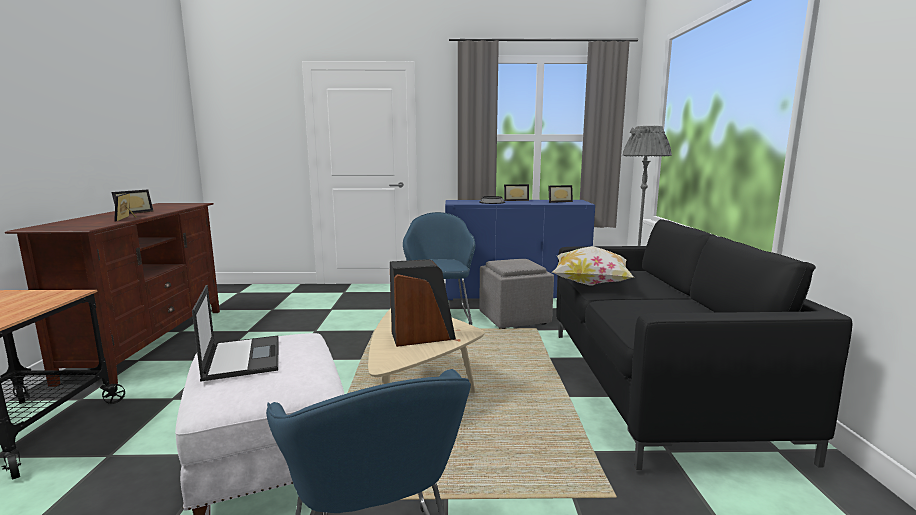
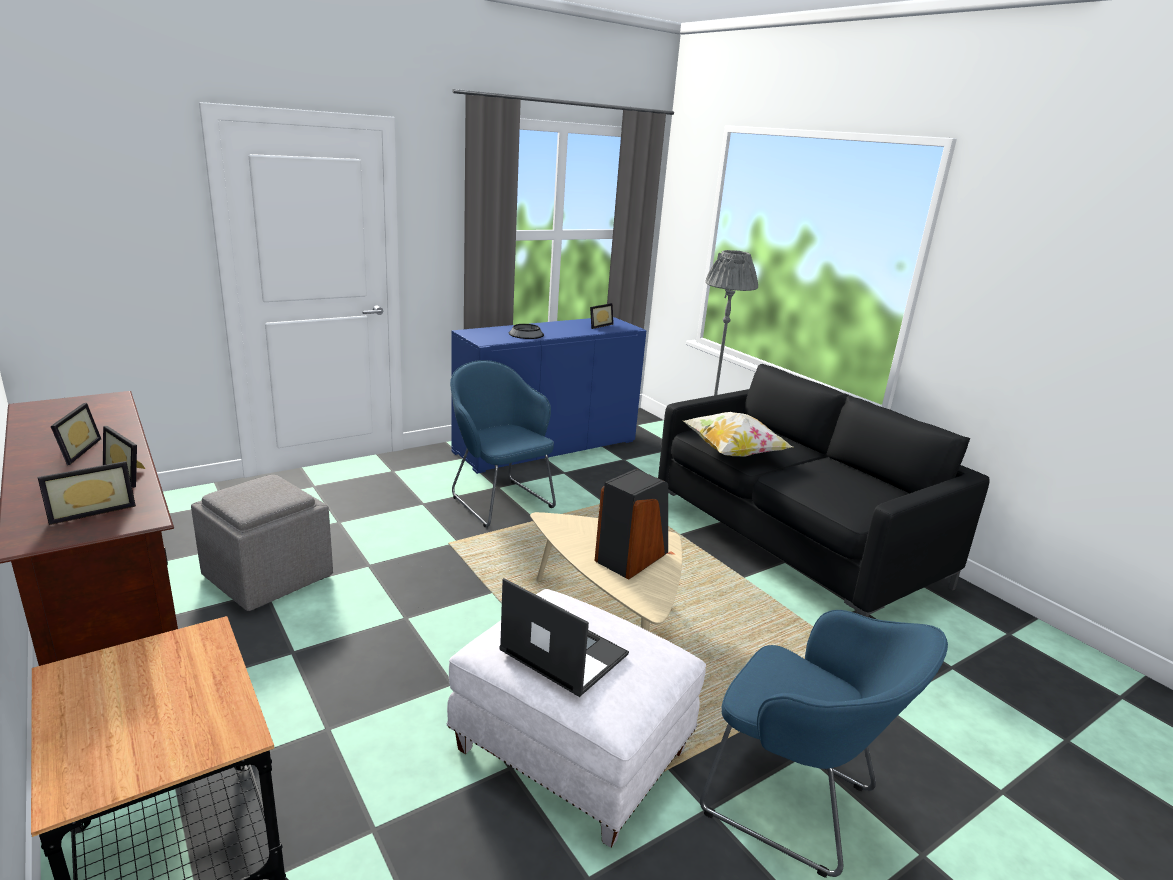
camera: 35 degrees left, 10 degrees up
(513, 318) = (587, 487): grey ottoman -> grey ottoman (266, 577)
(515, 200) = (543, 325): picture frame -> picture frame (91, 510)

